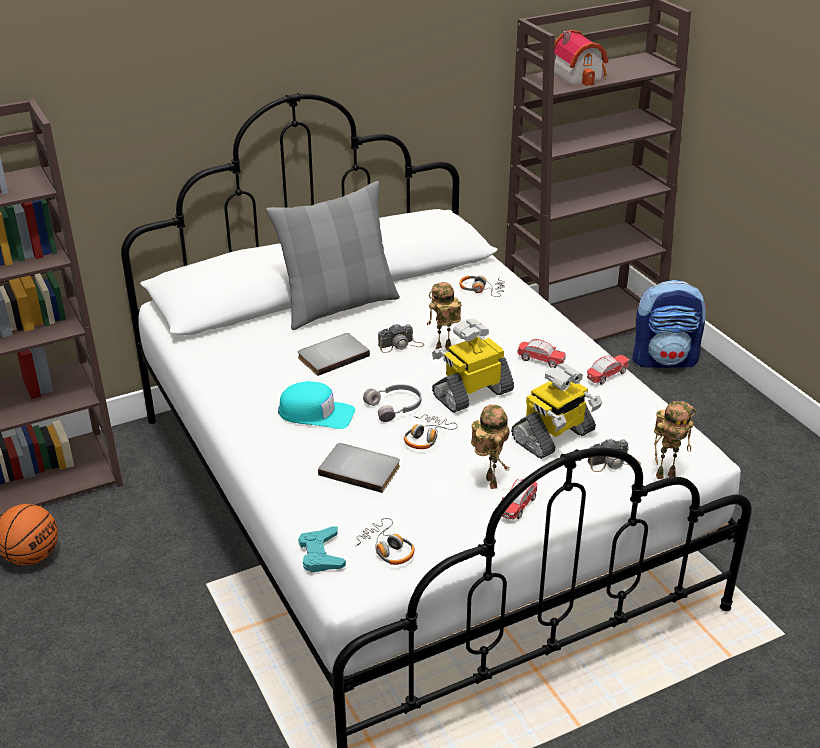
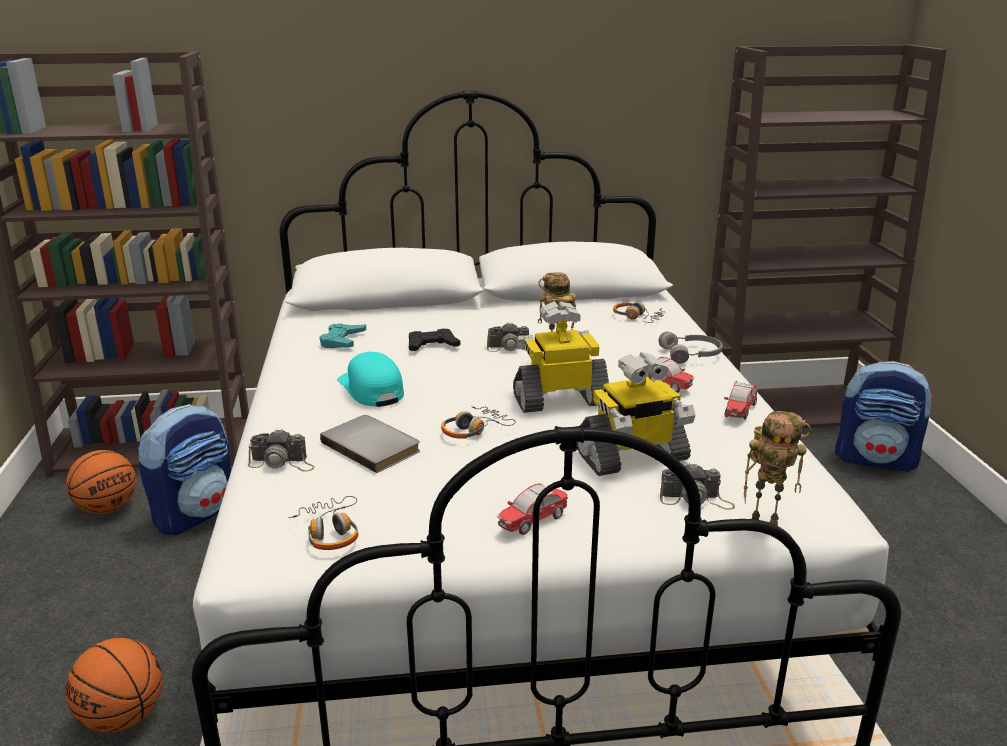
camera: 20 degrees right, 10 degrees down
(122, 541) = (196, 513): none -> backpack
(200, 723) = (122, 717): none -> basketball
(304, 500) = (282, 463): none -> camera
(316, 413) = (371, 389): turquoise cap -> turquoise cap turned 150 degrees counterclockwise
(321, 554) = (248, 520): turquoise game controller -> turquoise game controller (342, 341)
(332, 355) = (432, 345): grey book -> black game controller
(338, 306) = (474, 310): grey pillow -> none
(395, 407) = (462, 398): grey headphones -> grey headphones (692, 355)
(488, 482) = (514, 487): toy robot -> none
(579, 75) = (802, 115): toy house -> none
(606, 376) = (740, 411): toy car -> toy car turned 135 degrees clockwise

